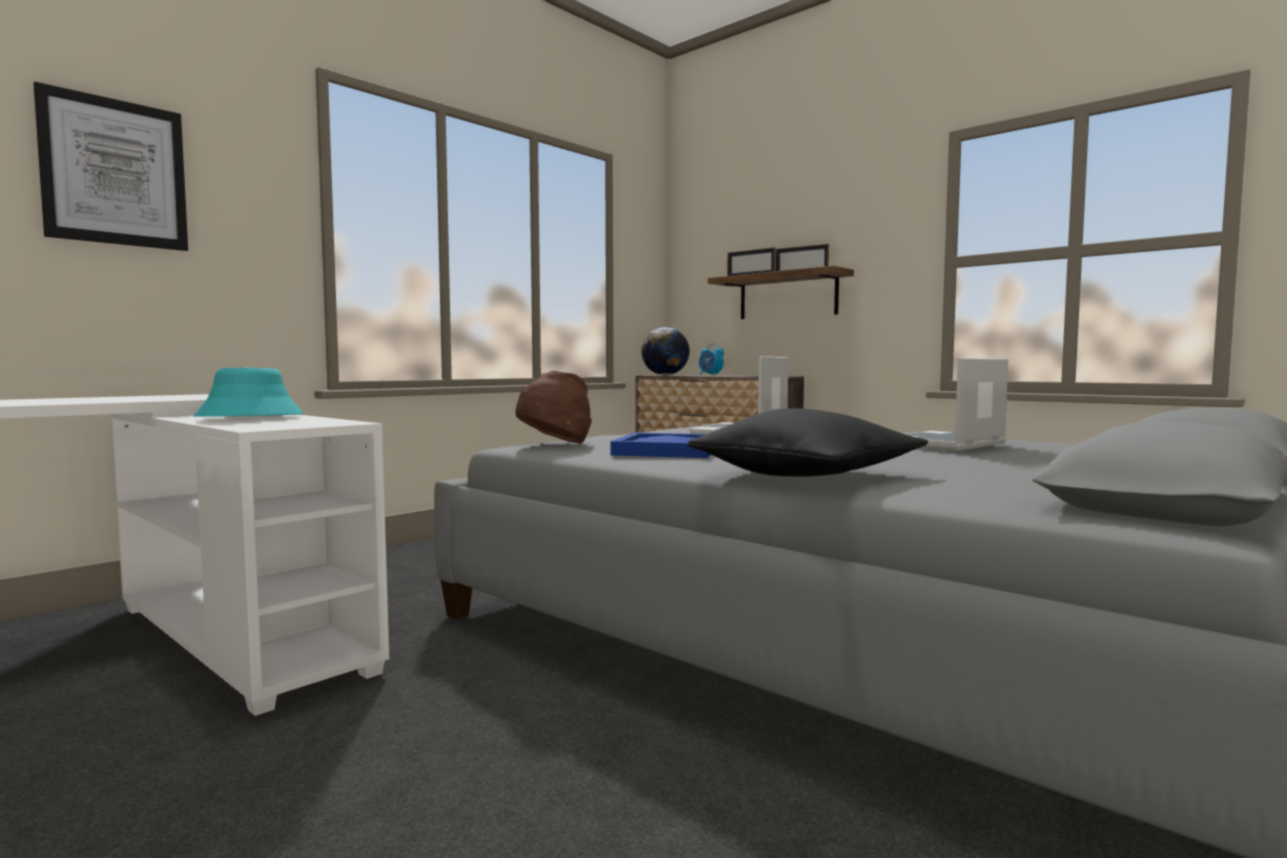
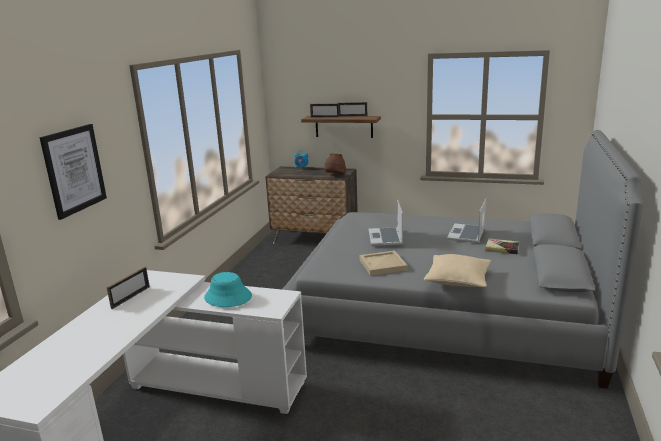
camera: 25 degrees left, 15 degrees up
(111, 398) = (131, 297): none -> picture frame
(554, 444) = (328, 267): brown hat -> brown hat (335, 176)
(665, 375) = (279, 172): globe -> none
(666, 451) = (382, 265): blue tray -> beige tray
(806, 475) = (457, 280): black pillow -> beige pillow
(1015, 461) = (502, 249): none -> book

